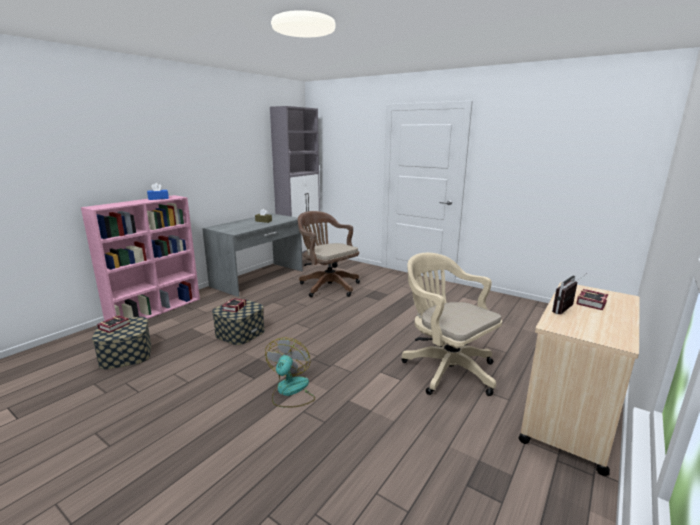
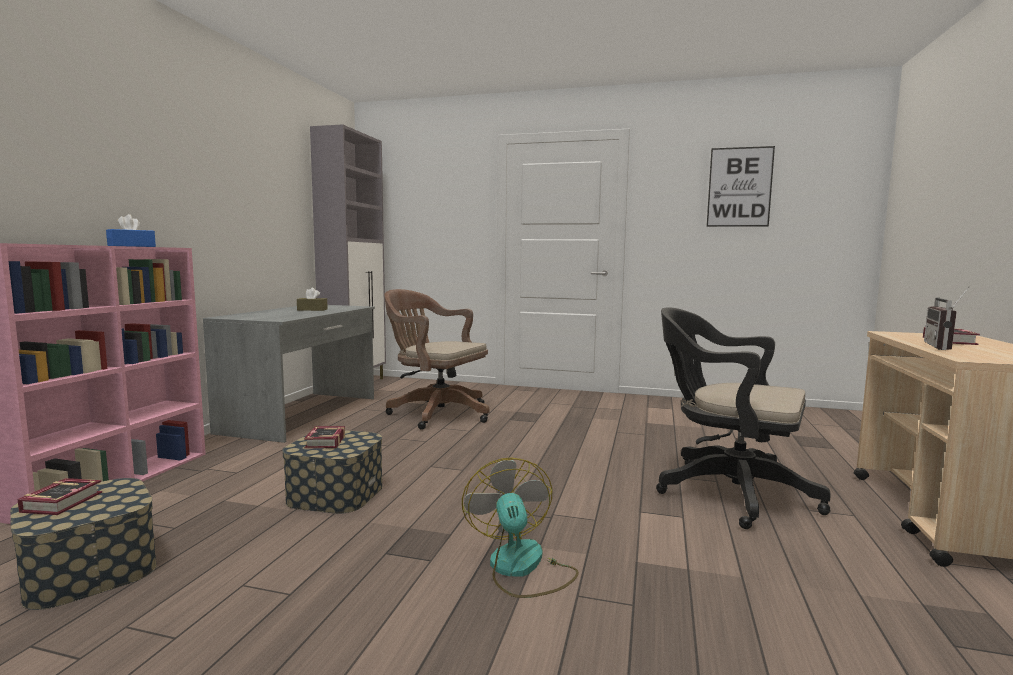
camera: 20 degrees left, 10 degrees down
(445, 368) = (727, 492): beige office chair -> black office chair
(548, 146) = (739, 187): none -> picture

